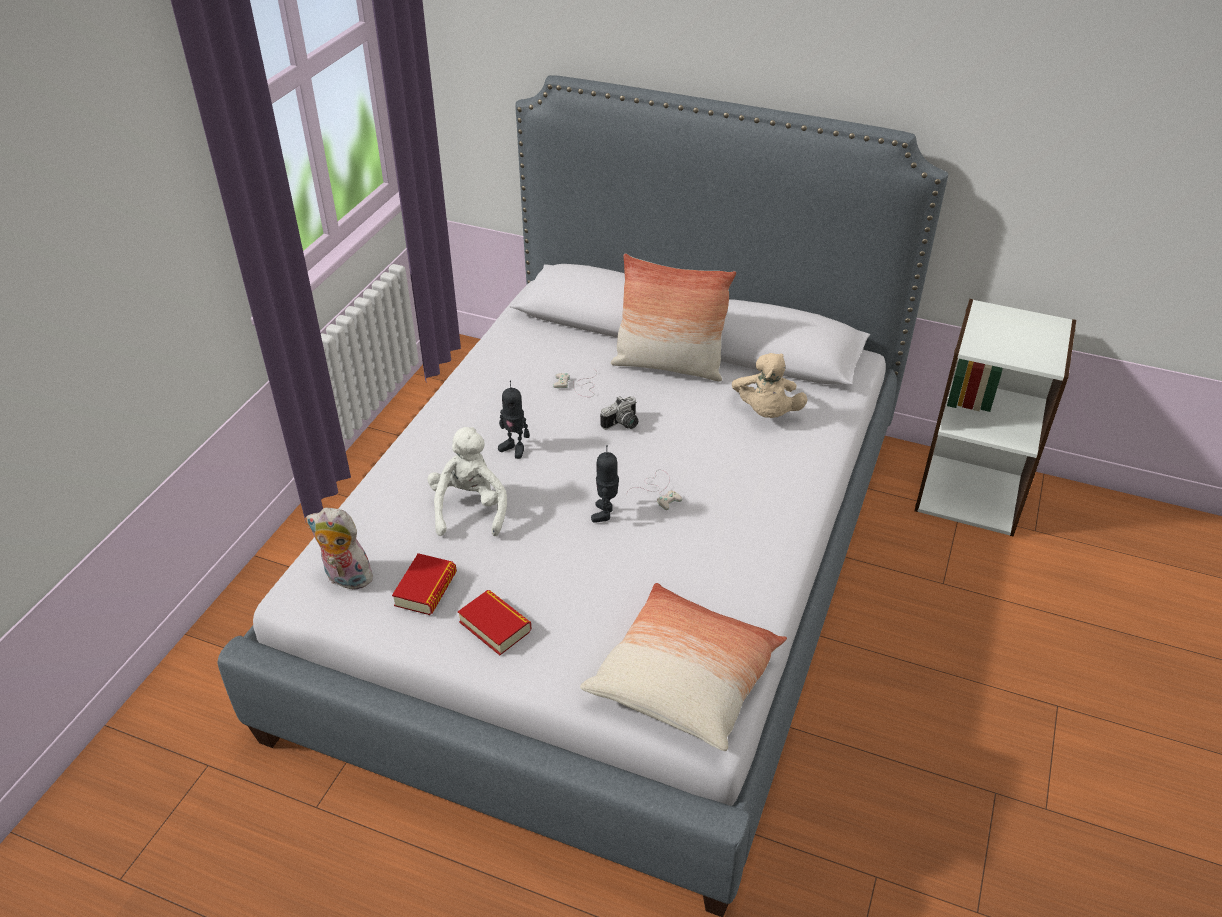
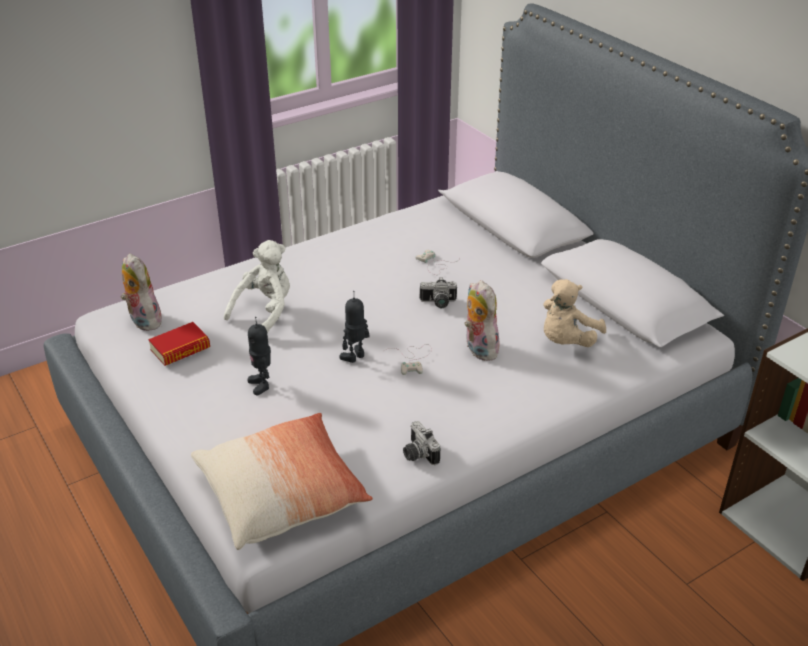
camera: 35 degrees right, 5 degrees down
(495, 626) = (197, 394): book -> none
(514, 448) = (341, 287): toy robot -> toy robot (262, 385)
(668, 365) = (523, 277): pillow -> none
(703, 453) = (478, 349): none -> plush toy
(756, 578) = (417, 454): none -> camera

